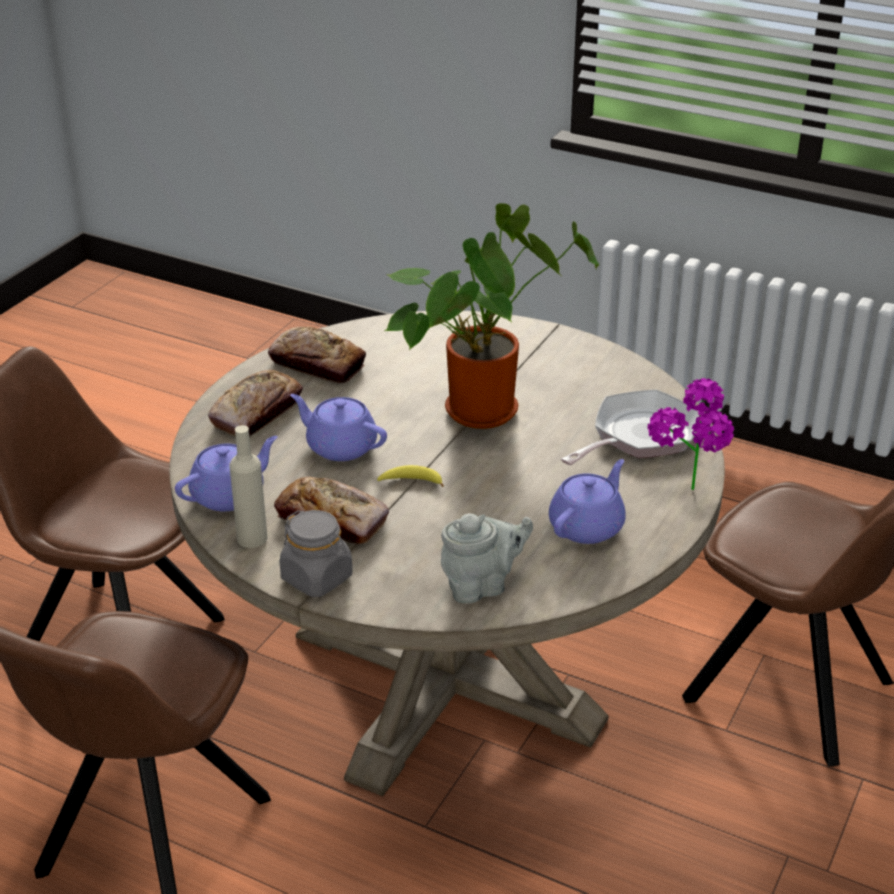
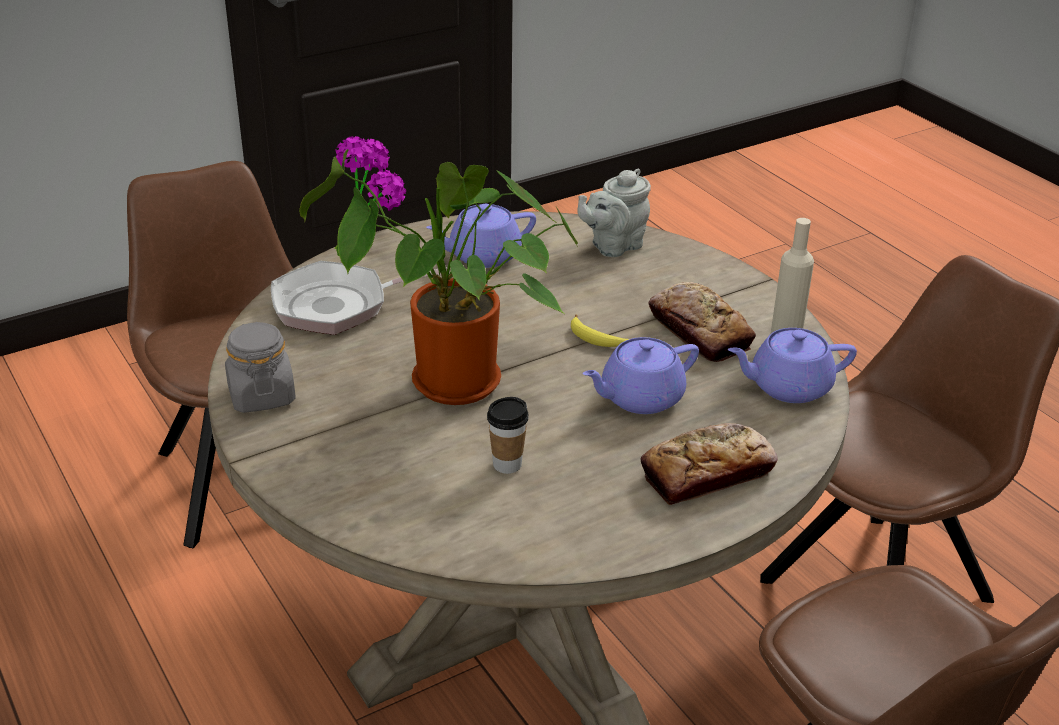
camera: 150 degrees left, 0 degrees up
(317, 364) = (586, 518): bread -> none
(317, 578) = (744, 292): grey jar -> grey jar (261, 395)
(340, 446) = (639, 397): purple teapot -> purple teapot turned 90 degrees clockwise
(393, 375) = (507, 464): none -> cup
(481, 586) = (613, 246): grey teapot -> grey teapot turned 45 degrees counterclockwise

